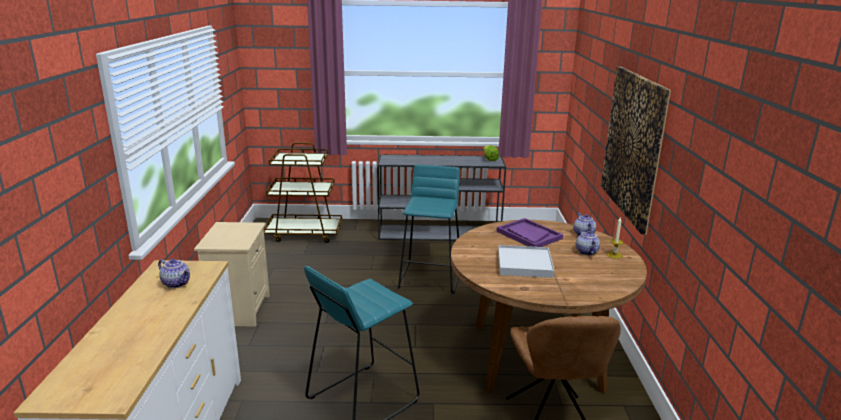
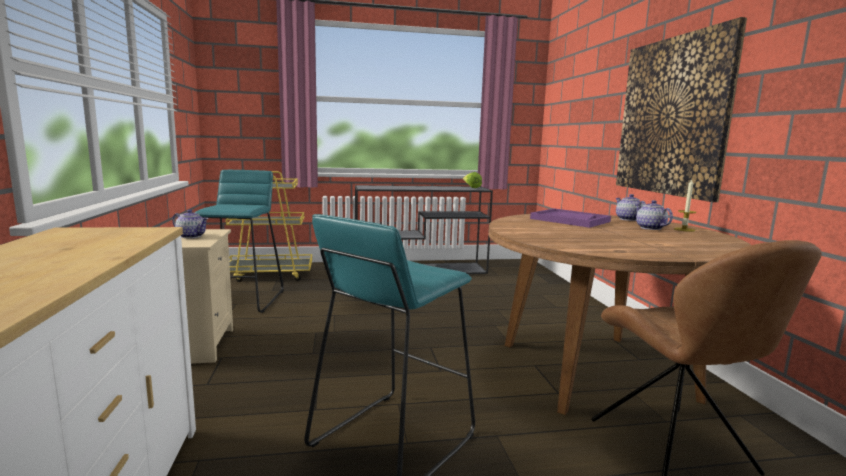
camera: 10 degrees left, 10 degrees down
(177, 283) = (88, 243): teapot -> teapot (192, 236)
(304, 234) = (270, 274): brown cart -> yellow cart
(431, 277) = (428, 304): turquoise stool -> turquoise stool (242, 300)
(524, 264) = (593, 236): white tray -> none

